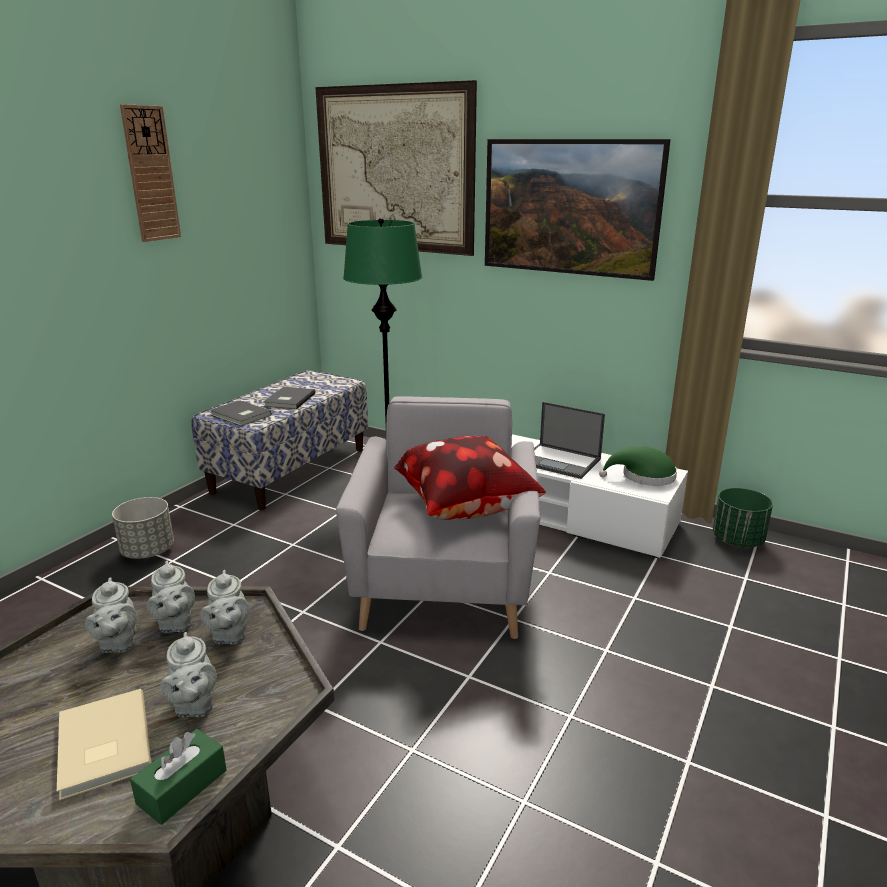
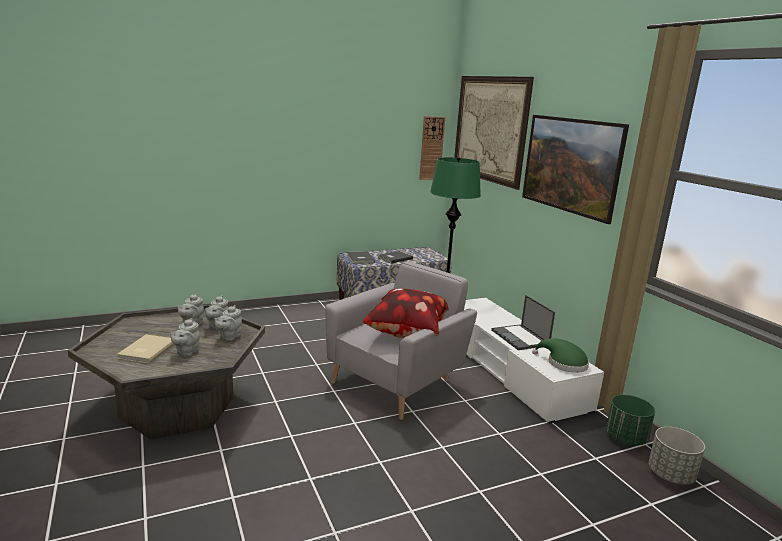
camera: 35 degrees right, 5 degrees down
(148, 551) = (284, 315): grey planter -> grey planter (671, 475)
(150, 174) = (340, 119): wall clock -> wall clock (431, 148)
(182, 787) = (150, 372): green tissue box -> none

